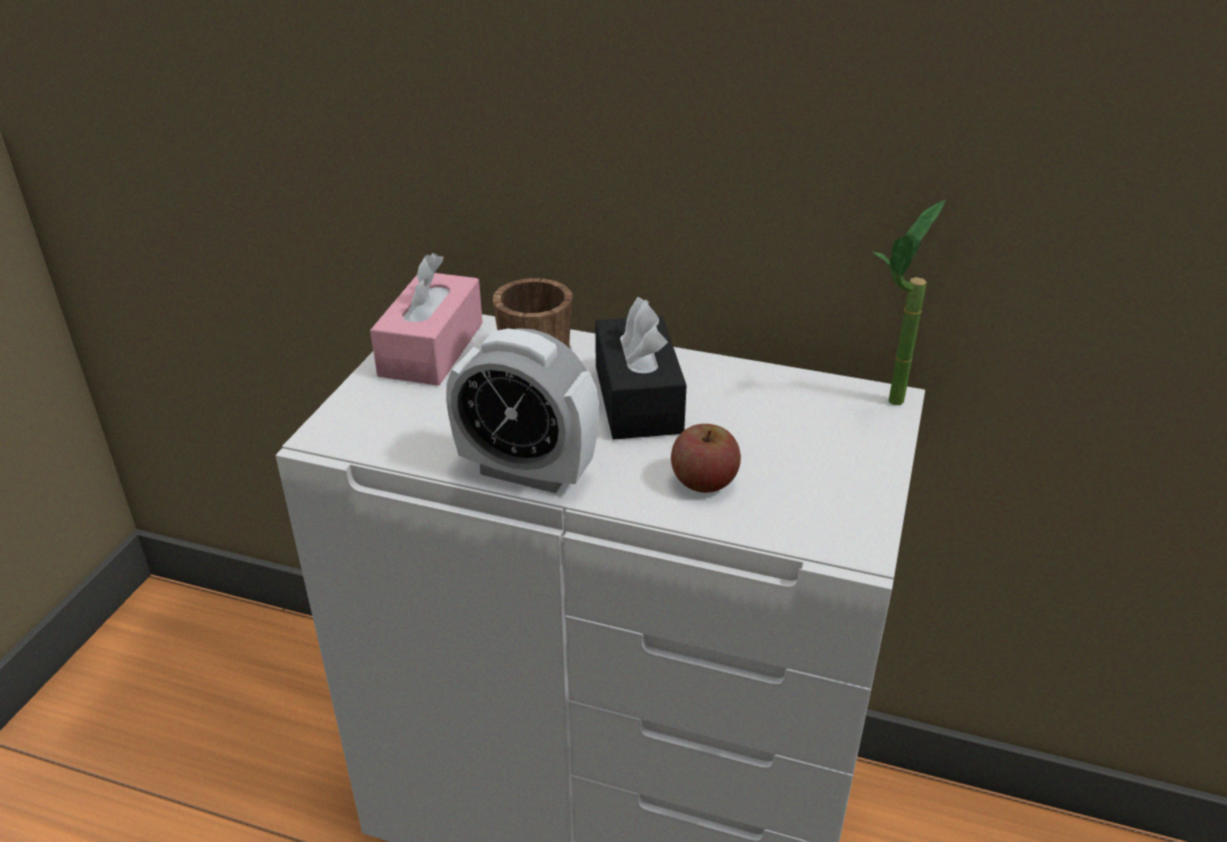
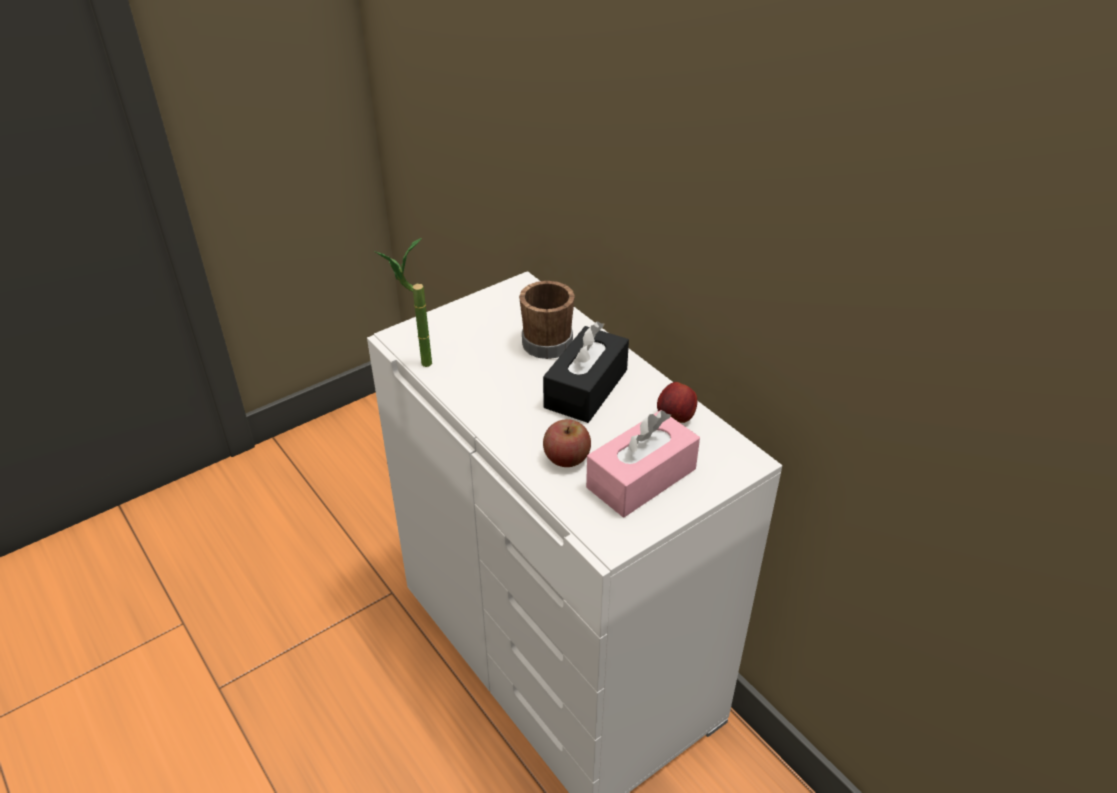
camera: 35 degrees right, 5 degrees up
(431, 349) = (503, 305): pink tissue box -> pink tissue box (641, 478)
(526, 471) = (477, 405): alarm clock -> none
(770, 389) = (675, 418): none -> apple
(885, 407) = (737, 464): potted plant -> potted plant (415, 364)

